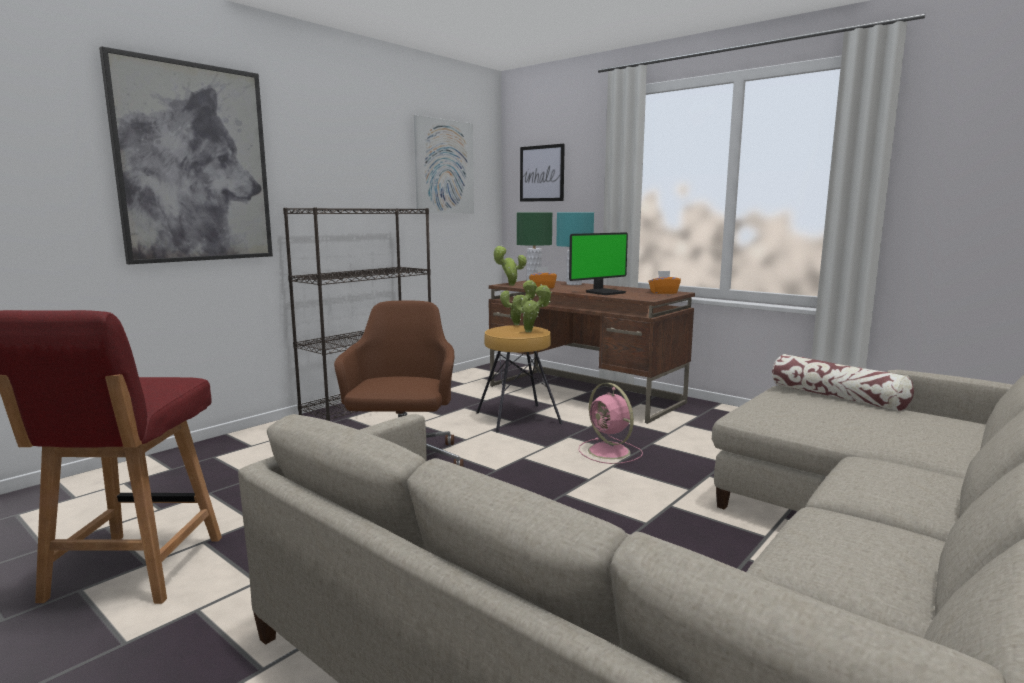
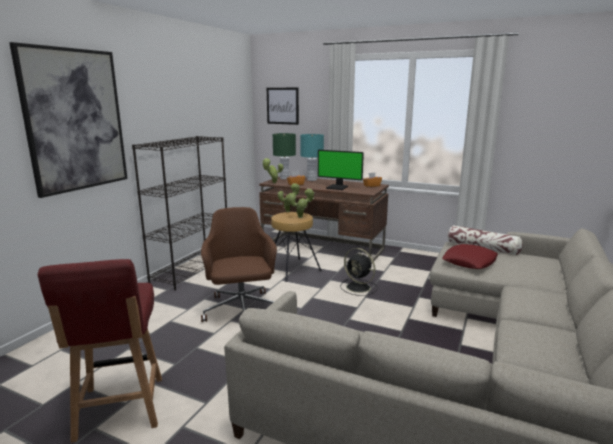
camera: 15 degrees left, 5 degrees up
(444, 167) = (221, 103): picture -> none
(604, 292) = (337, 187): monitor -> monitor turned 75 degrees clockwise
(610, 452) = (359, 287): pink fan -> black fan
(795, 413) = (469, 262): none -> red pillow

